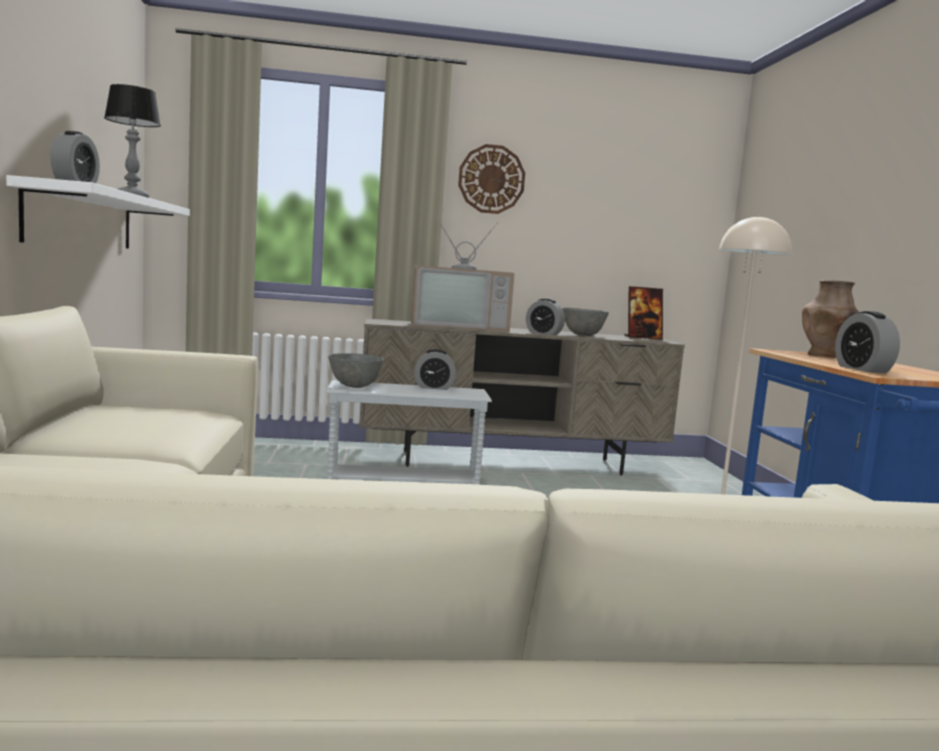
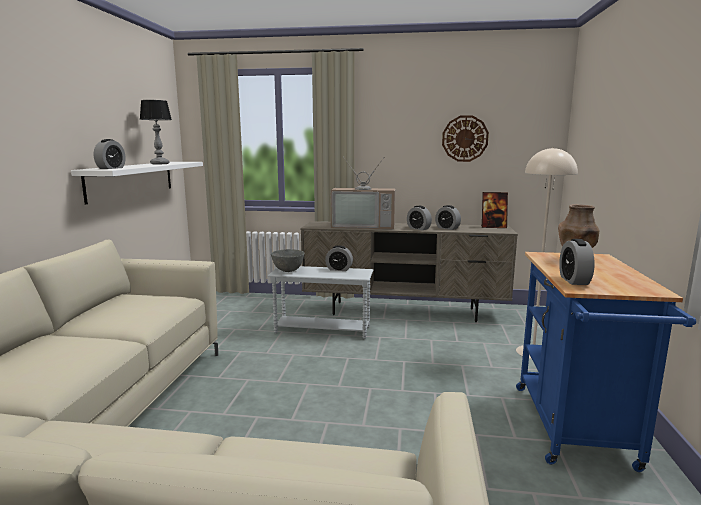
camera: 15 degrees right, 5 degrees up
(491, 179) = (387, 124): wall clock -> wall clock (465, 138)
(583, 335) = (447, 228): grey bowl -> alarm clock

